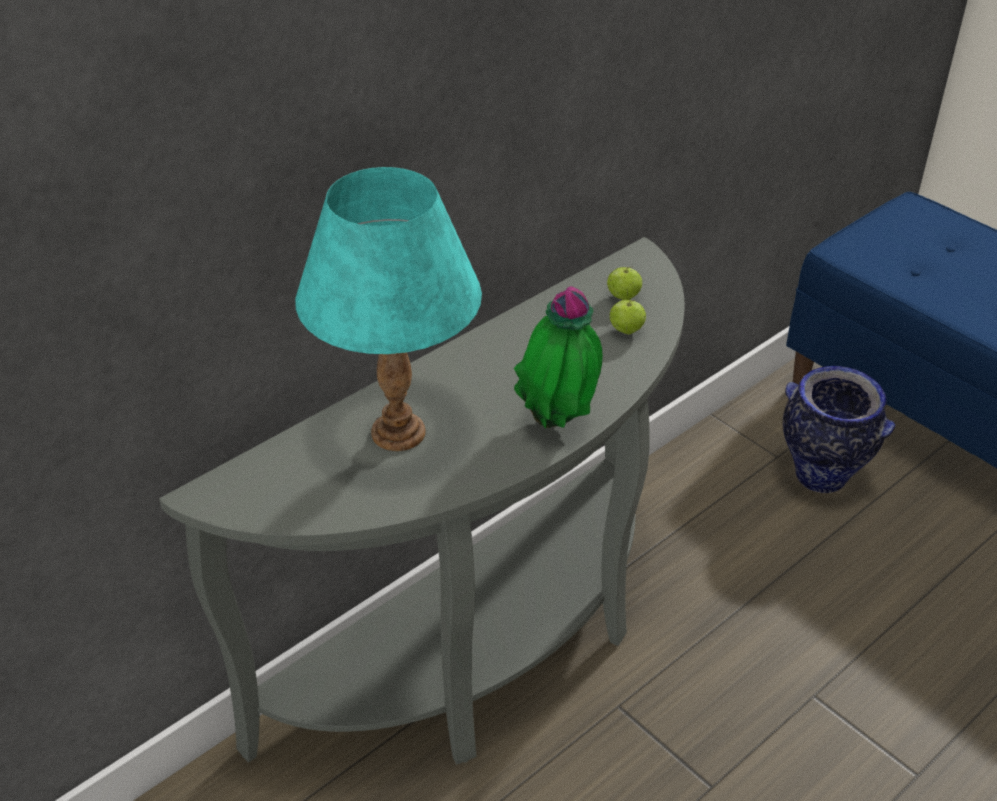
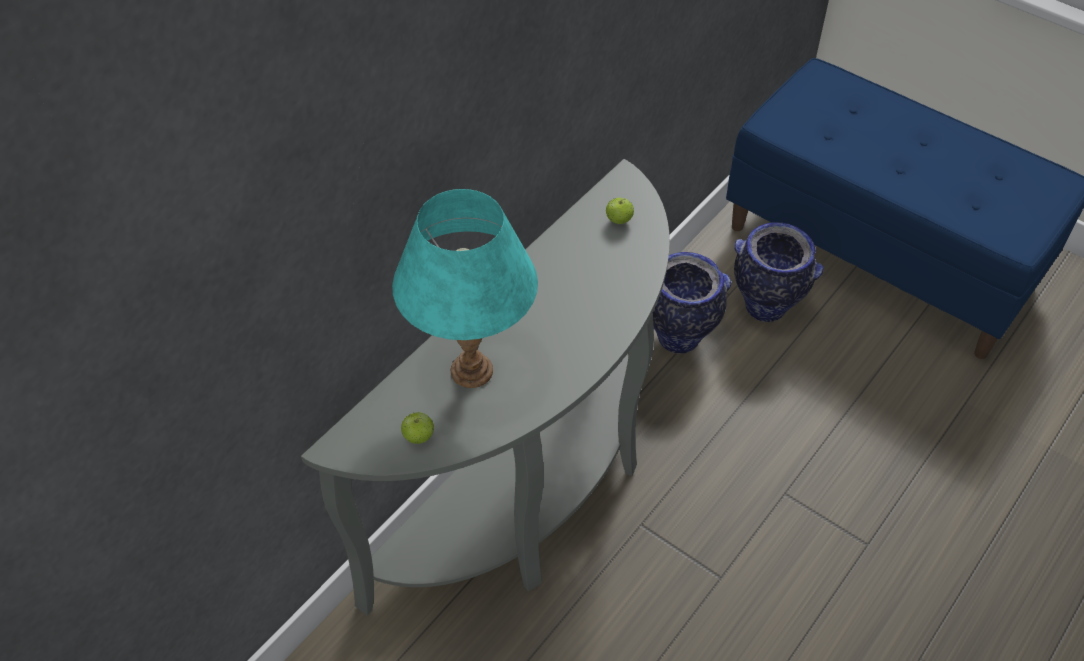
camera: 10 degrees left, 10 degrees up
(558, 424) = (593, 346): potted plant -> none
(626, 330) = (627, 252): apple -> apple (418, 437)
(707, 497) = (679, 338): none -> vase

